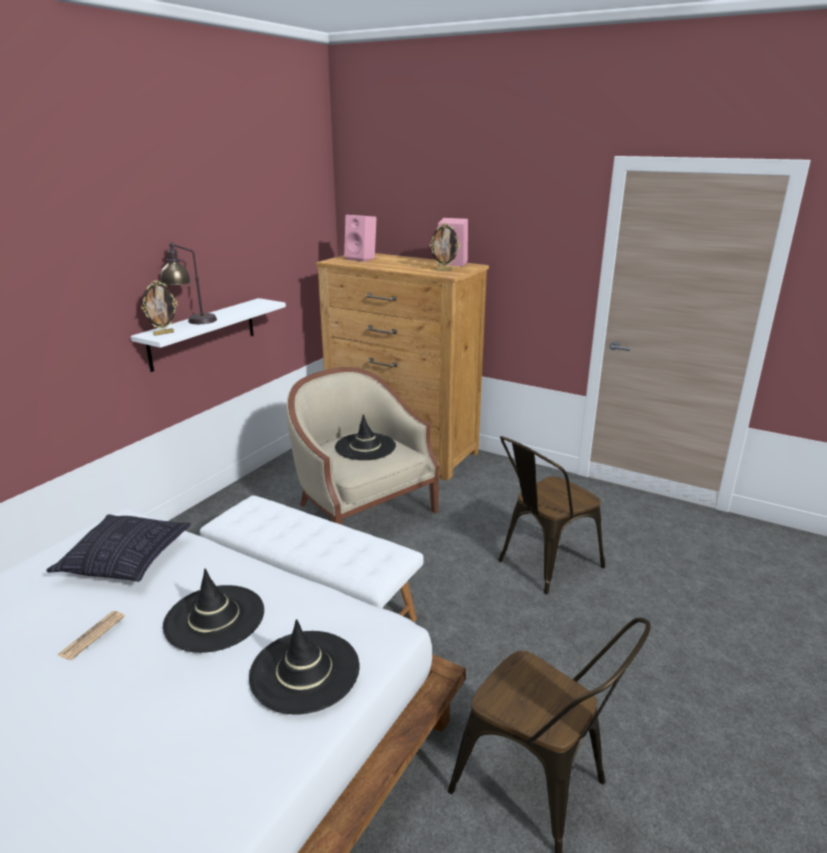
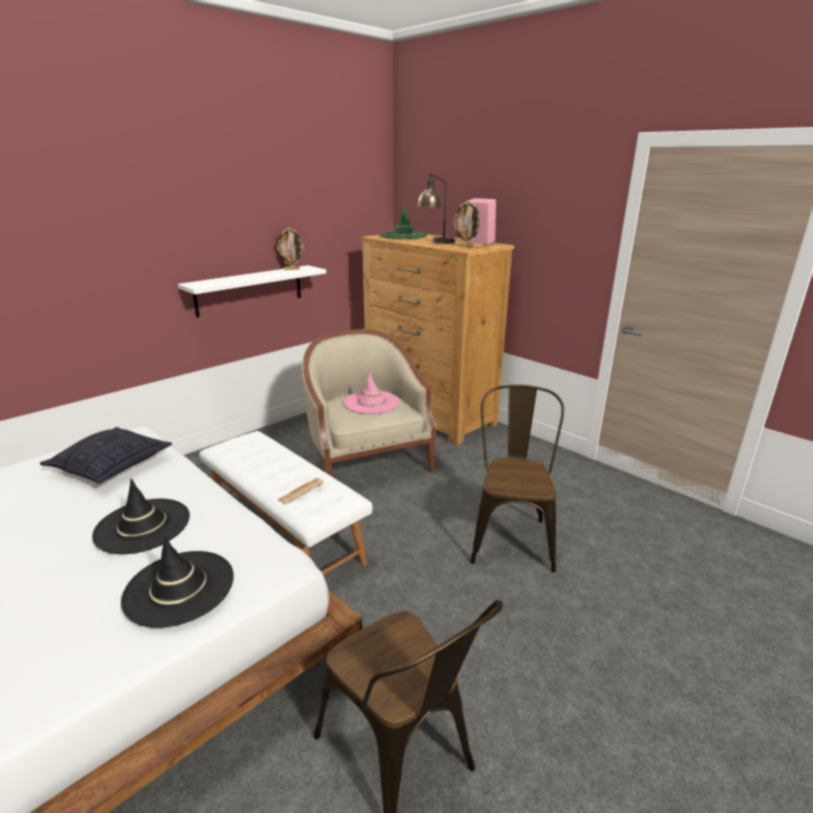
camera: 15 degrees right, 0 degrees up
(92, 635) = (42, 522): newspaper -> newspaper (301, 491)
(163, 333) = (203, 284): picture frame -> picture frame (291, 269)
(192, 322) = (235, 278): table lamp -> table lamp (436, 242)
(362, 259) = (403, 236): pink speaker -> green hat
(365, 447) = (371, 402): black hat -> pink hat
(543, 565) = (511, 536): brown chair -> brown chair turned 120 degrees clockwise

